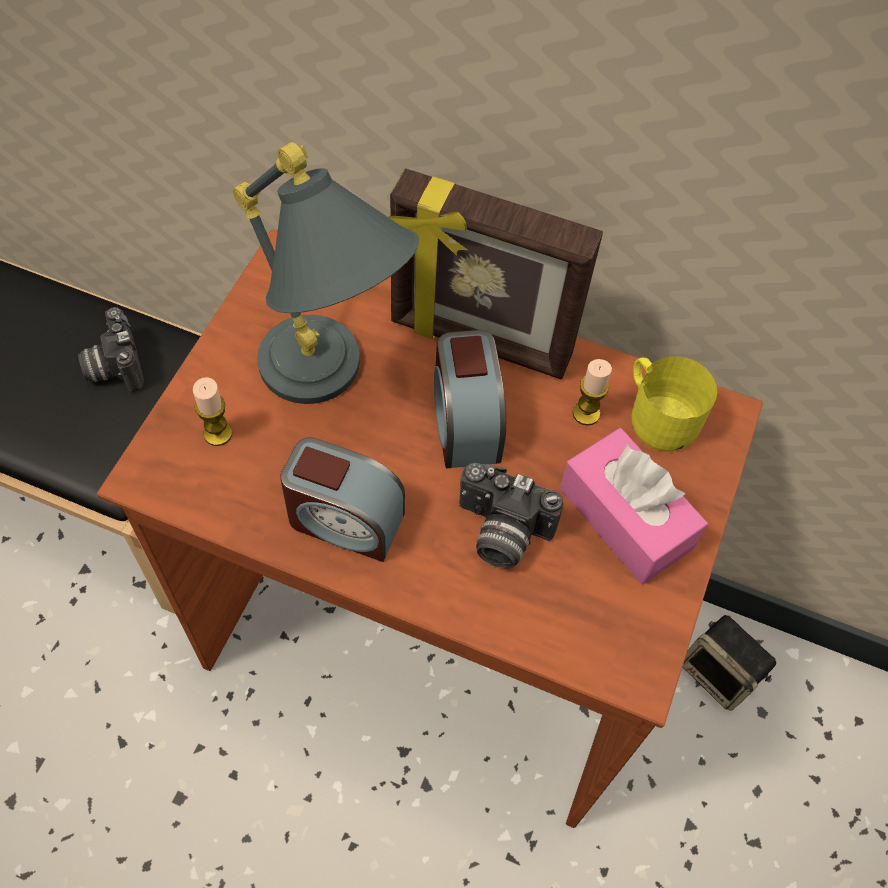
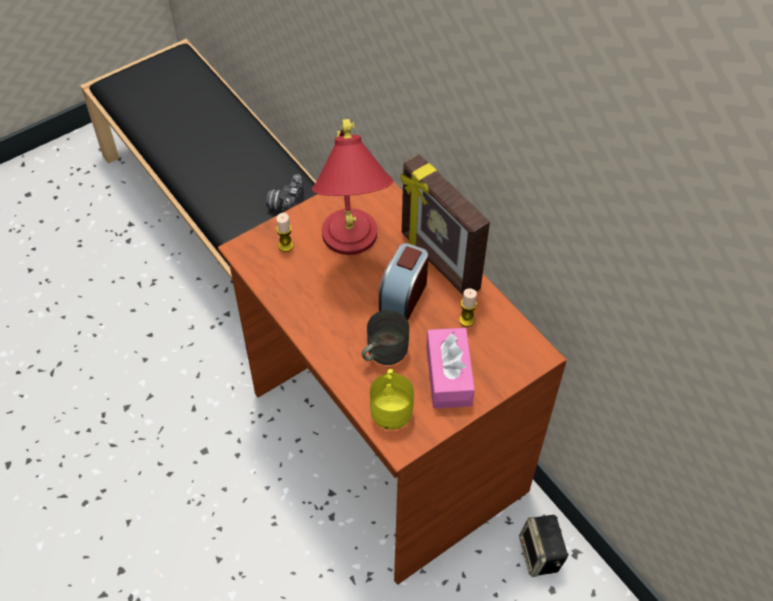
camera: 35 degrees right, 5 degrees down
(332, 387) = (352, 250): grey table lamp -> red table lamp
(344, 520) = (315, 310): alarm clock -> none
(500, 533) = (382, 352): camera -> grey mug
(658, 415) = (503, 338): yellow mug -> yellow mug (391, 406)

